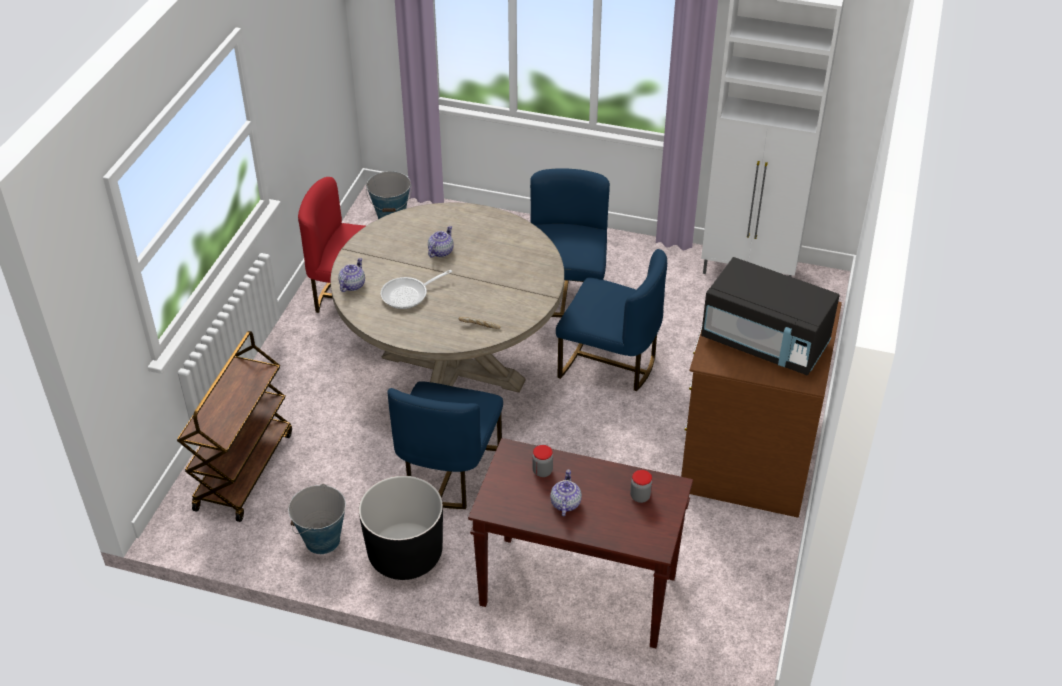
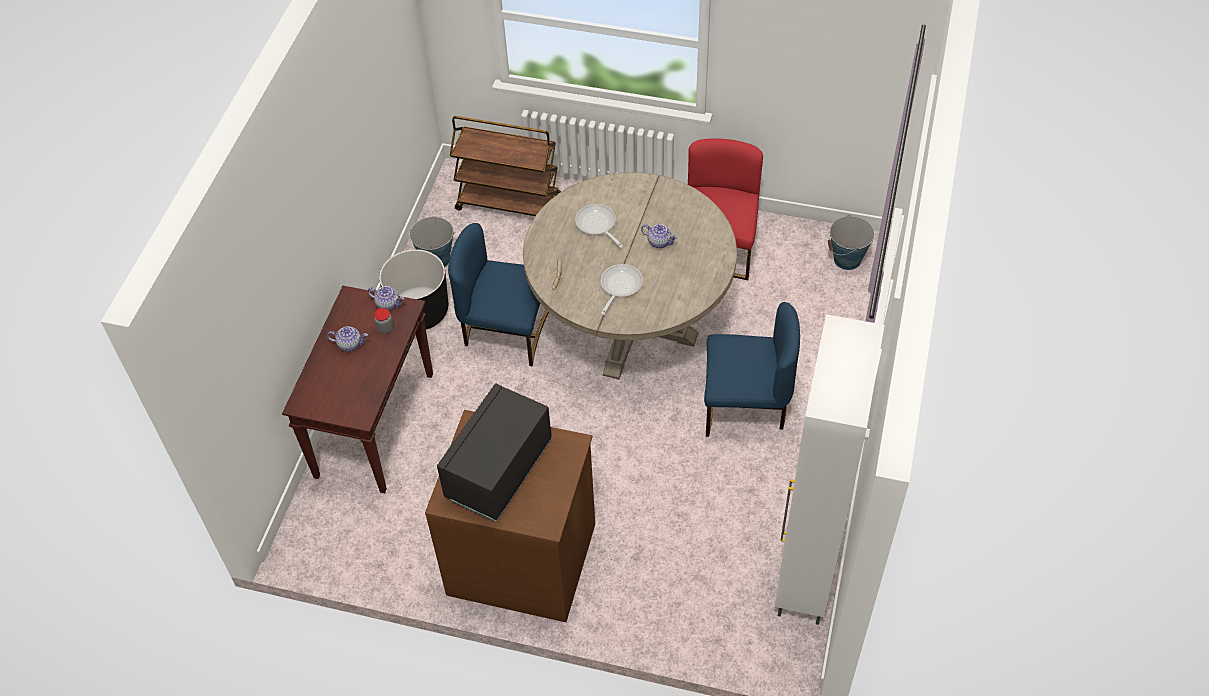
camera: 90 degrees right, 10 degrees up
(352, 285) = (609, 187): teapot -> teapot (388, 304)
(499, 281) = (619, 286): none -> frying pan
(609, 363) = (645, 445): blue chair -> none
(640, 496) = (352, 394): jar -> none

